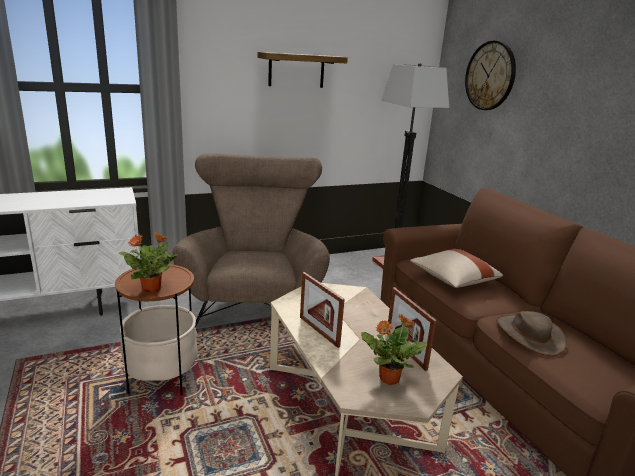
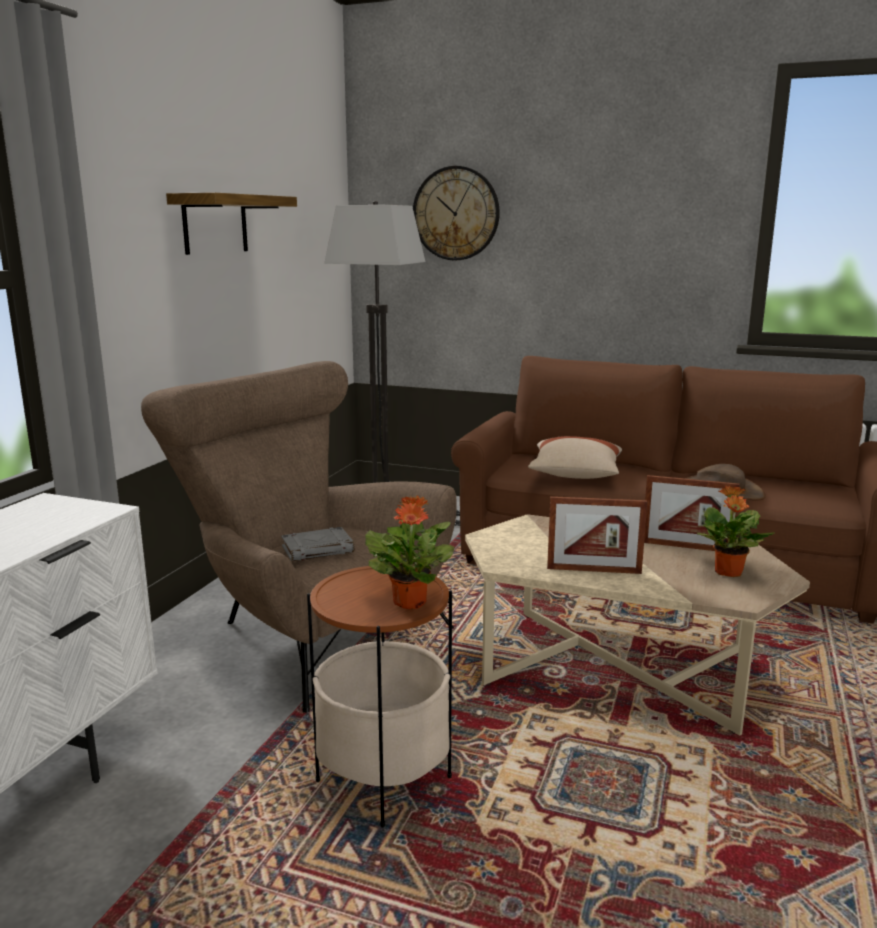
camera: 45 degrees left, 5 degrees down
(242, 258) = (318, 549): none -> grey book

